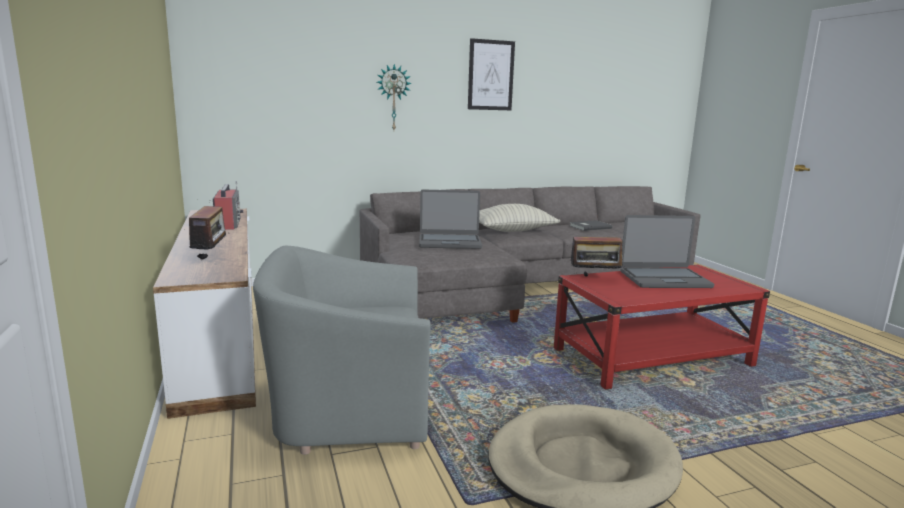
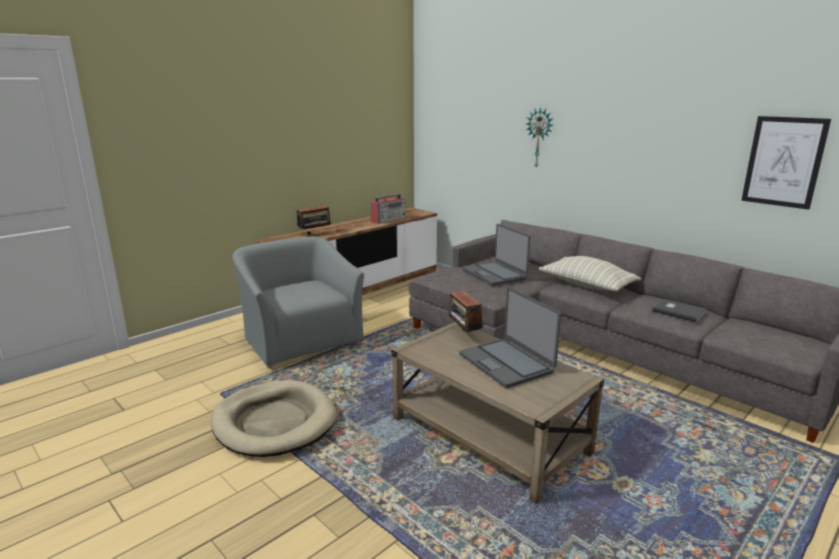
camera: 65 degrees right, 5 degrees up
(491, 75) = (635, 117): picture -> picture (783, 162)
(652, 357) = (488, 435): red coffee table -> beige coffee table

